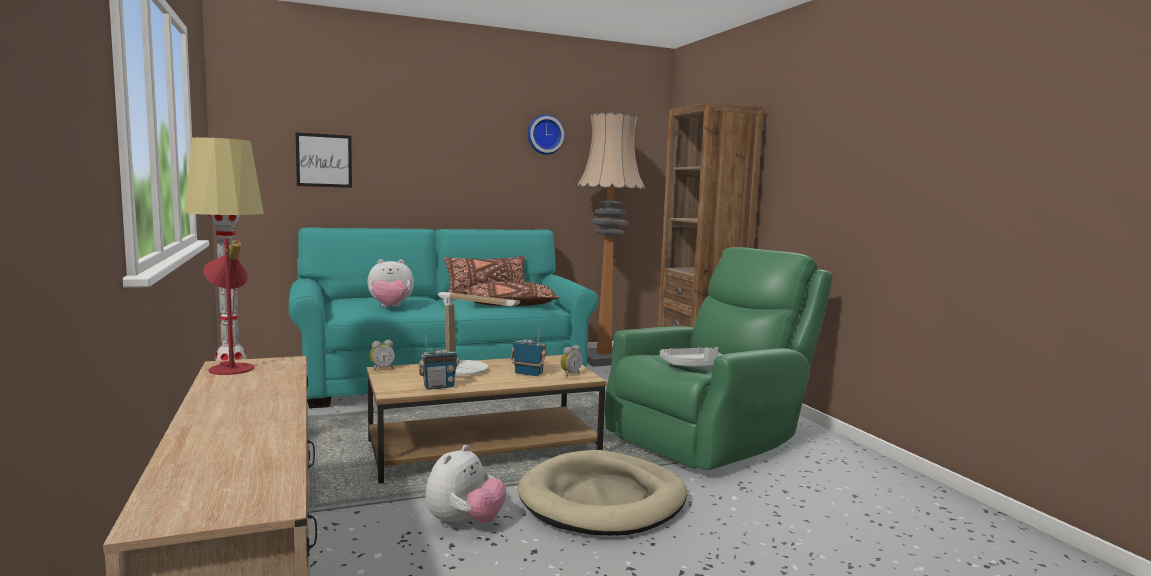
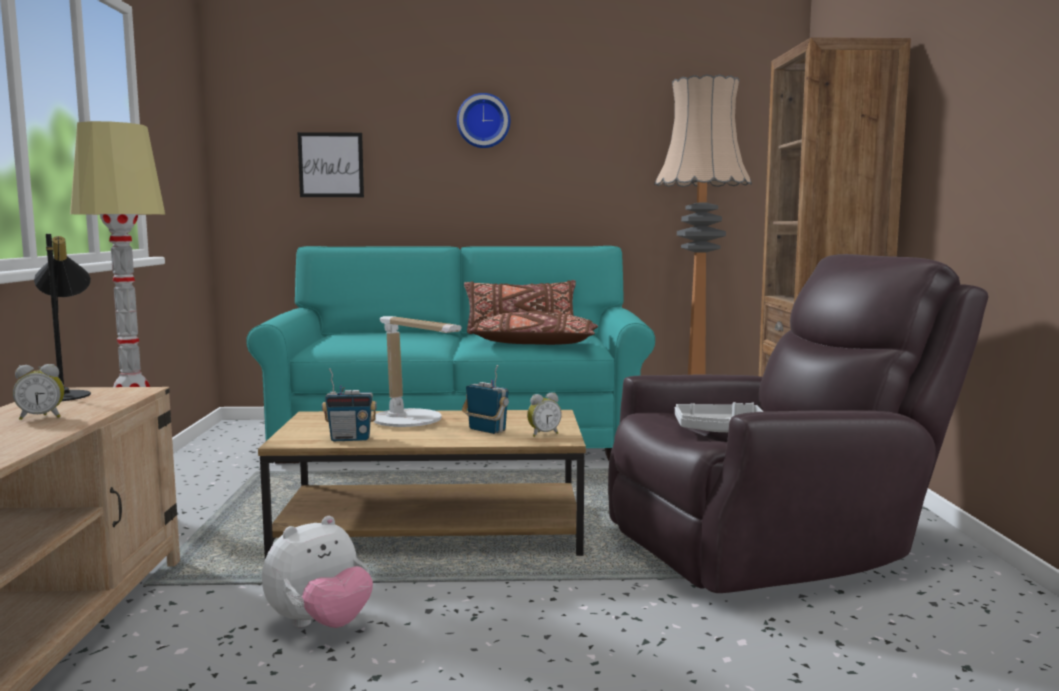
camera: 20 degrees right, 0 degrees up
(231, 367) = (66, 394): red table lamp -> black table lamp
(382, 369) = (312, 414): alarm clock -> alarm clock (42, 417)
(390, 307) = (379, 343): plush toy -> none
(545, 134) = (614, 117): wall clock -> wall clock (483, 121)
(603, 500) = (533, 618): beige dog bed -> none
(711, 437) = (775, 546): green armchair -> brown armchair

